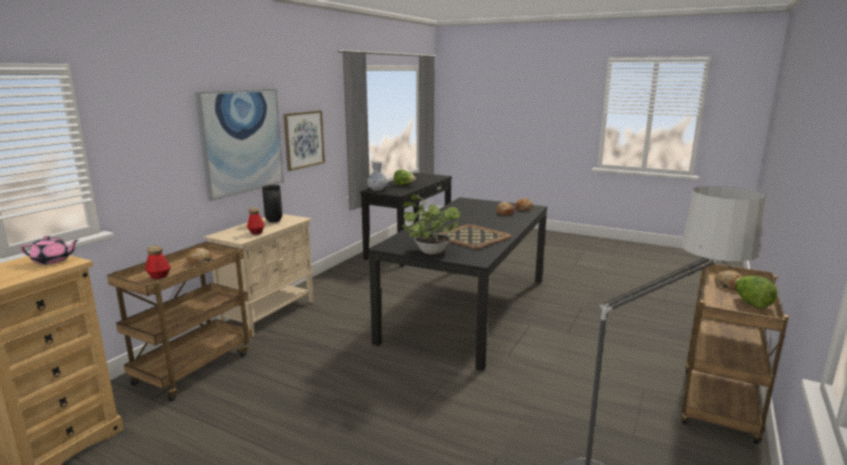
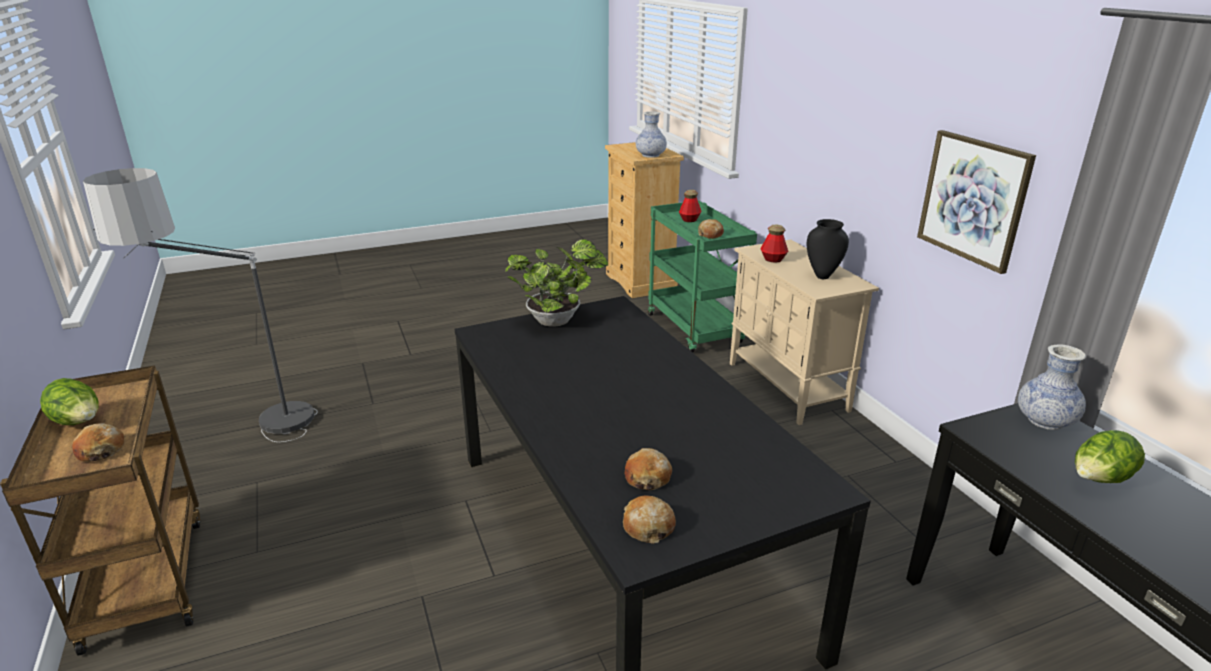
camera: 130 degrees right, 10 degrees up
(53, 261) = (650, 155): pink teapot -> vase
(194, 367) = (696, 330): brown cart -> green cart
(242, 141) = (863, 147): picture -> none
(471, 237) = (563, 369): tray -> none

